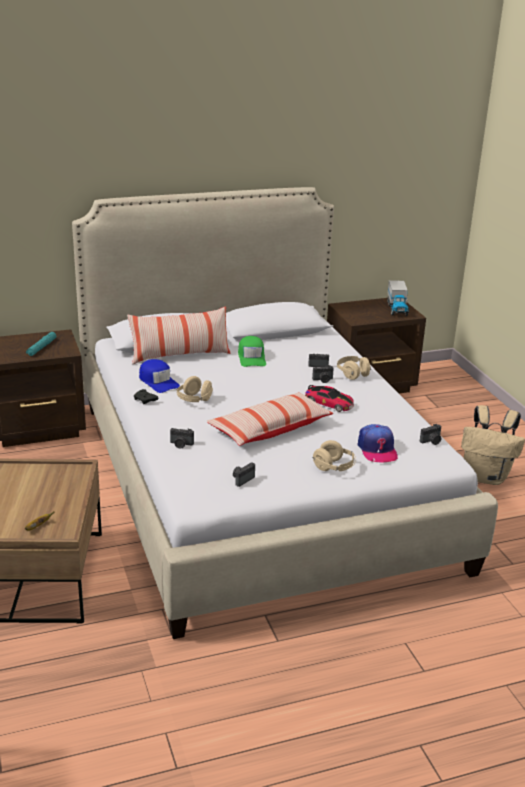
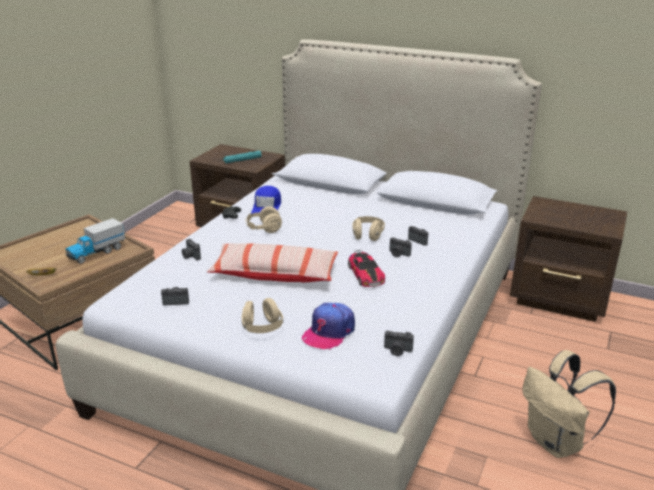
camera: 45 degrees right, 0 degrees up
(180, 356) = (319, 195): pillow -> none
(251, 357) = (373, 215): green cap -> none
(352, 374) = (436, 260): beige headphones -> beige headphones (367, 235)
(397, 308) = (601, 221): toy truck -> toy truck (96, 253)

